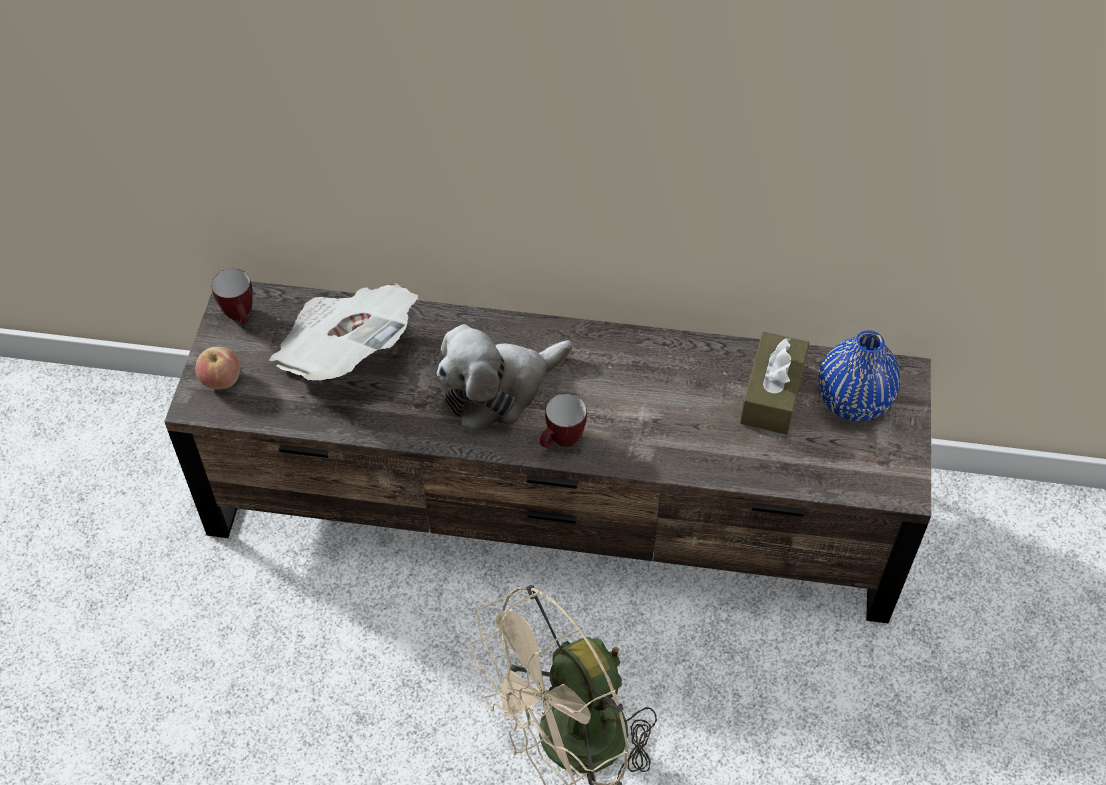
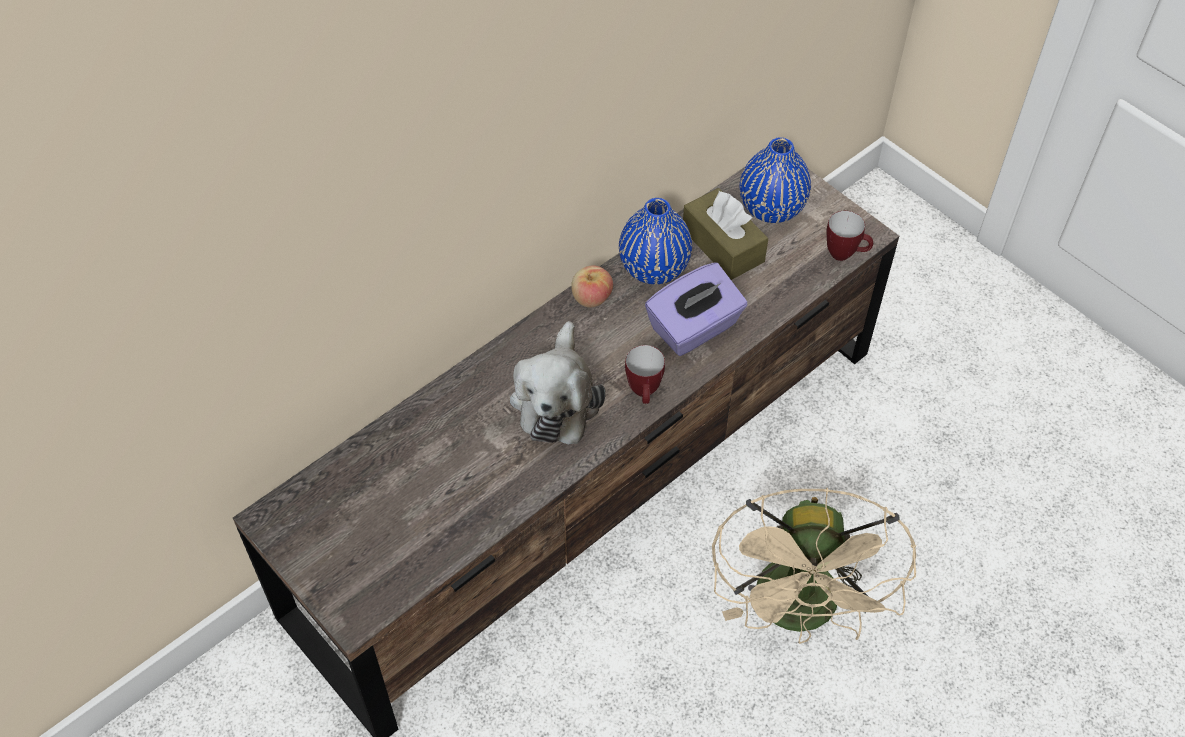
camera: 50 degrees left, 0 degrees up
(221, 380) = (349, 583): apple -> apple (591, 298)
(241, 317) = (297, 526): mug -> mug (845, 254)
(346, 353) = (416, 475): newspaper -> none
(662, 432) = (694, 328): none -> purple tissue box
(695, 364) = (654, 268): none -> blue vase

